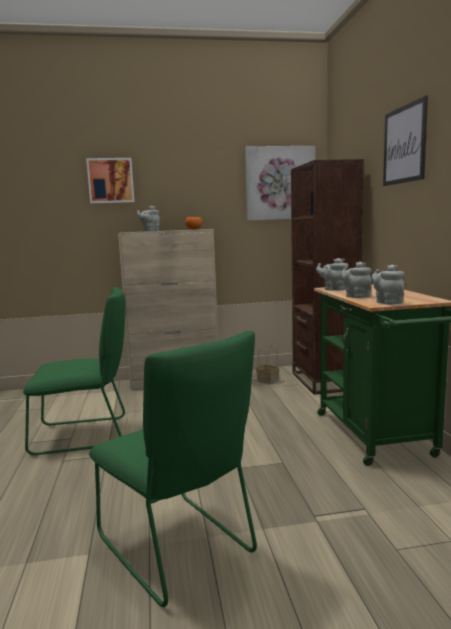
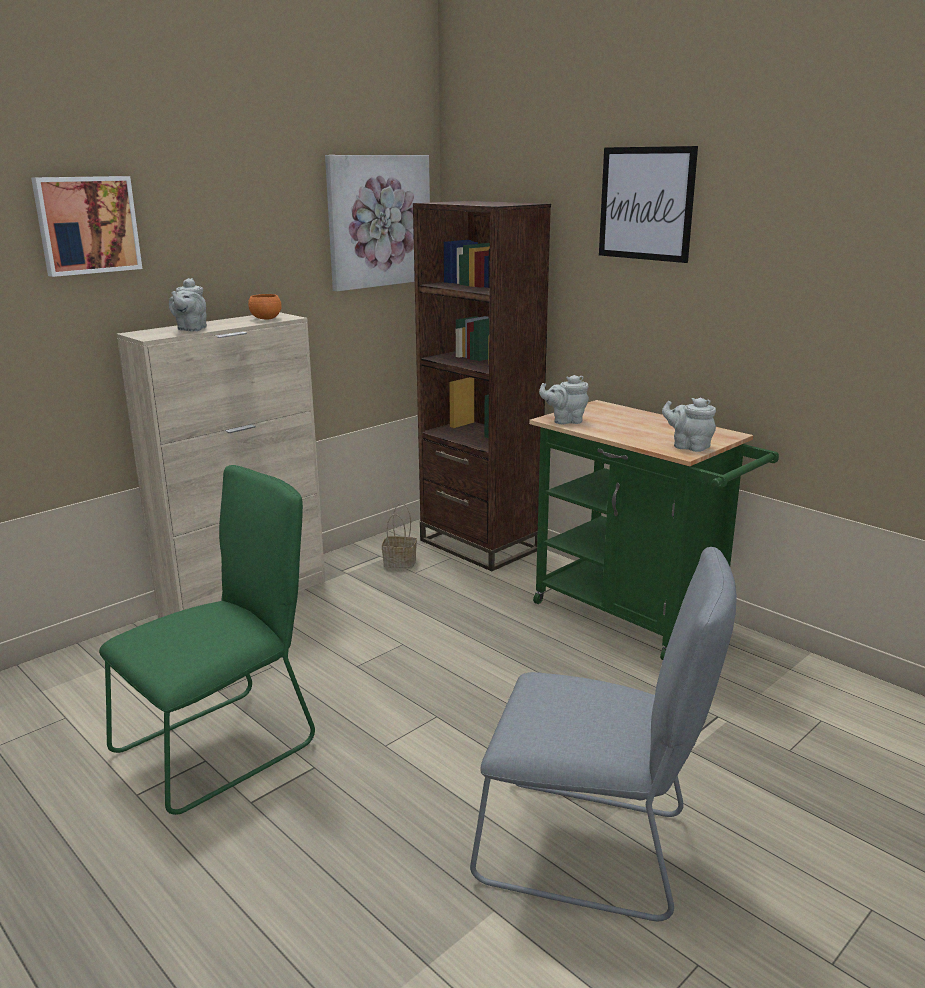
camera: 35 degrees left, 10 degrees up
(179, 549) = (592, 850): green chair -> grey chair
(356, 296) = (627, 436): grey teapot -> none

